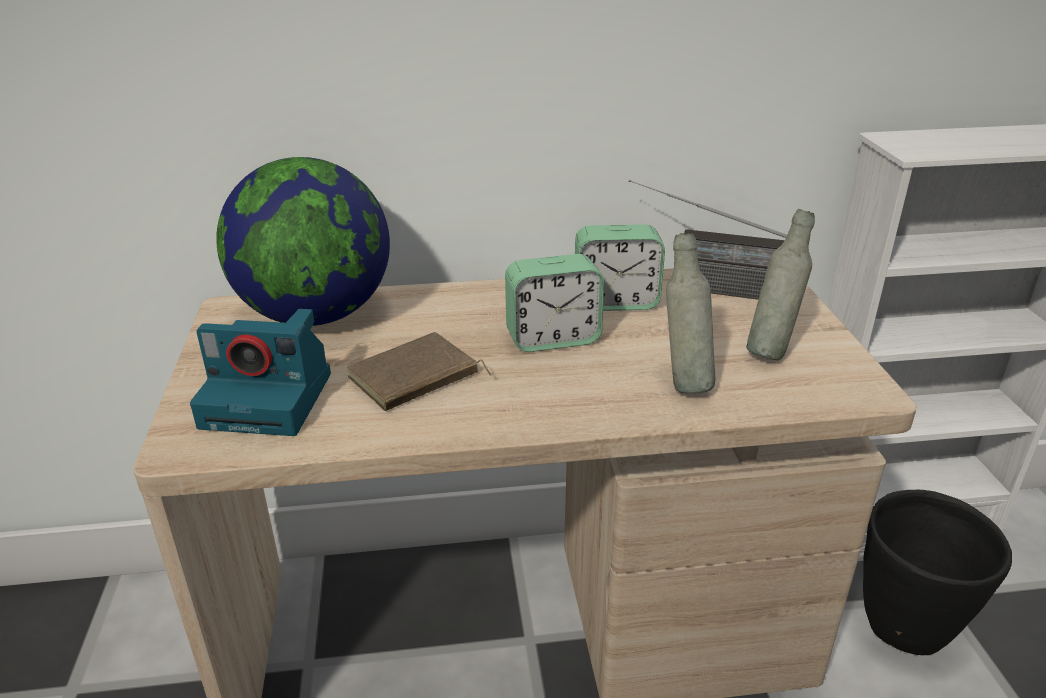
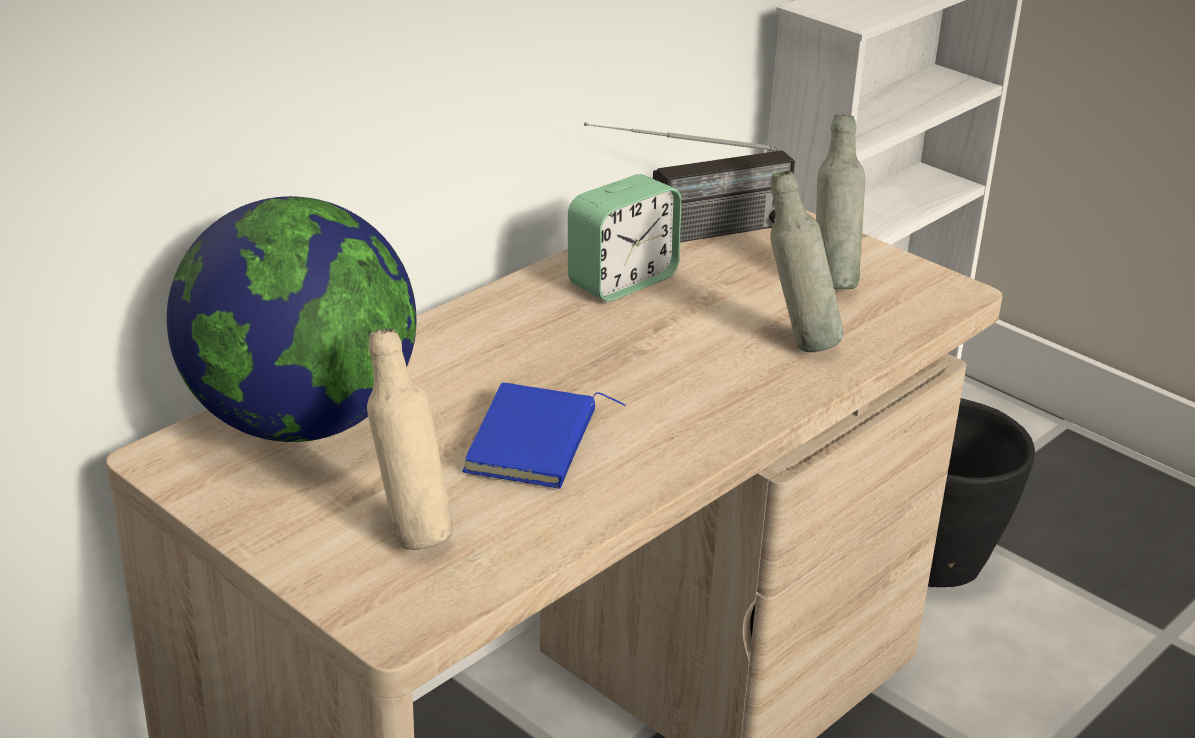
camera: 40 degrees left, 0 degrees up
(271, 399) = (410, 532): camera -> beige bottle
(415, 379) = (536, 444): brown book -> blue book
(553, 338) = (615, 345): alarm clock -> none

